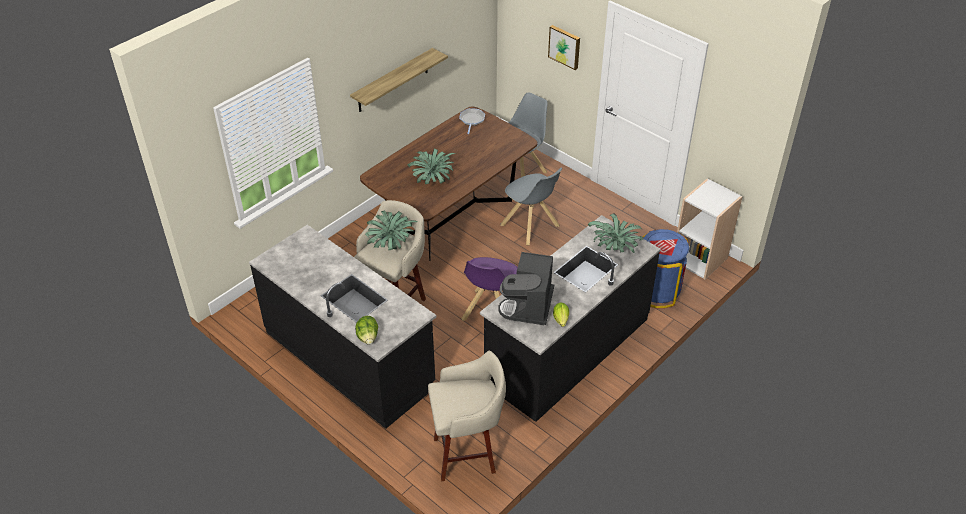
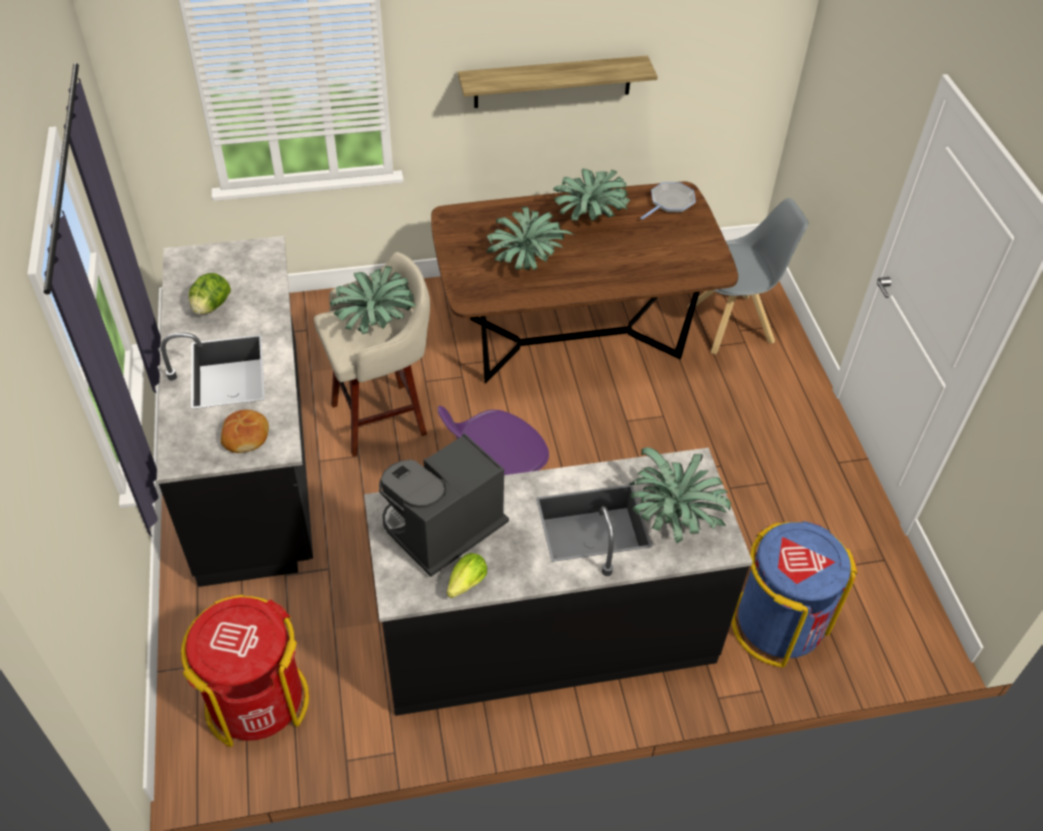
camera: 35 degrees right, 5 degrees up
(368, 337) = (181, 438): lettuce -> lettuce (211, 307)
(398, 319) = (246, 436): none -> bread
(441, 145) = (589, 217): none -> potted plant
(467, 455) = (257, 700): beige stool -> red trash can
(531, 226) = (673, 411): grey chair -> none
(565, 46) = (865, 140): picture -> none
(700, 259) = (900, 617): bookcase -> none

